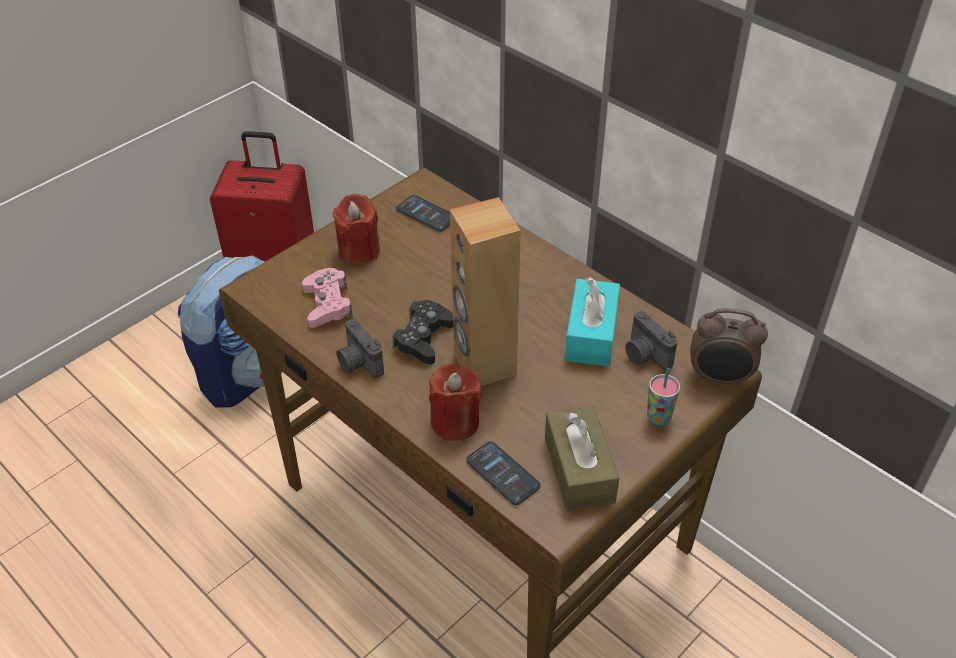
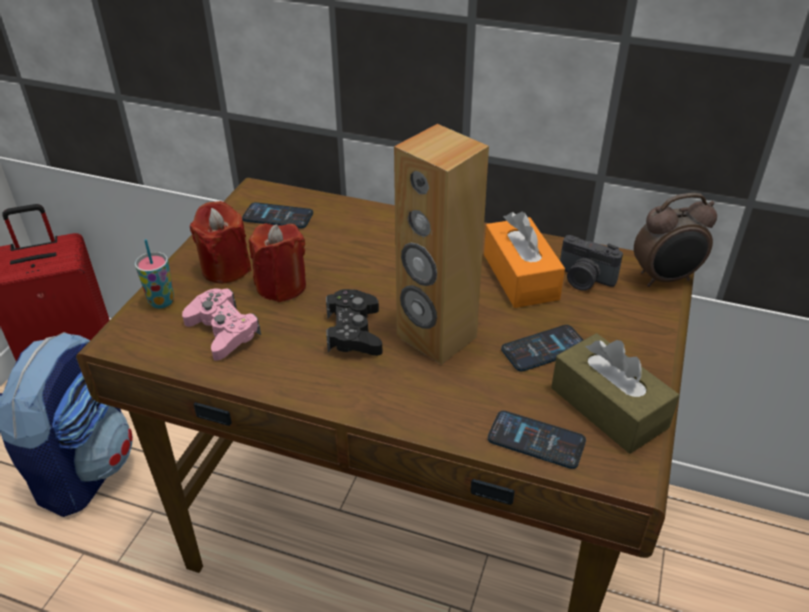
camera: 25 degrees left, 5 degrees down
(358, 363) = (297, 380): camera -> none
(455, 422) = (447, 405): red candle -> red candle (281, 286)
(563, 404) = (544, 349): none -> phone
(591, 334) = (520, 276): turquoise tissue box -> orange tissue box
(658, 417) = (642, 331): cup -> cup (161, 301)

